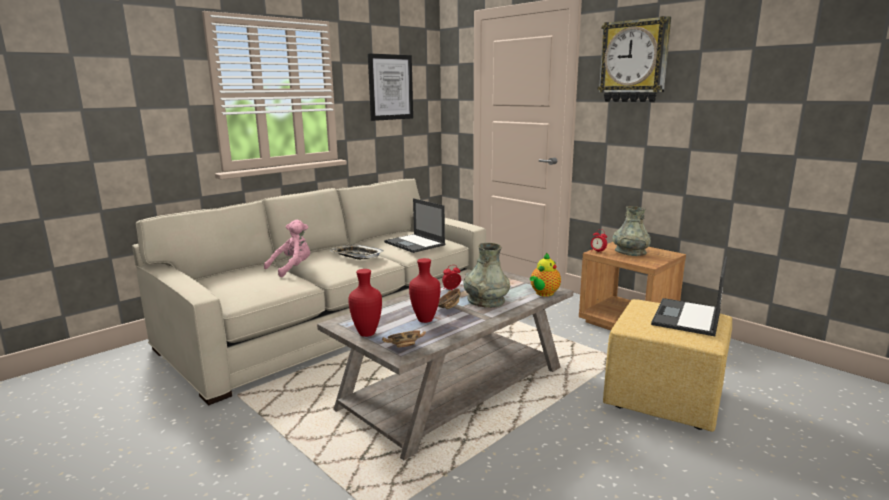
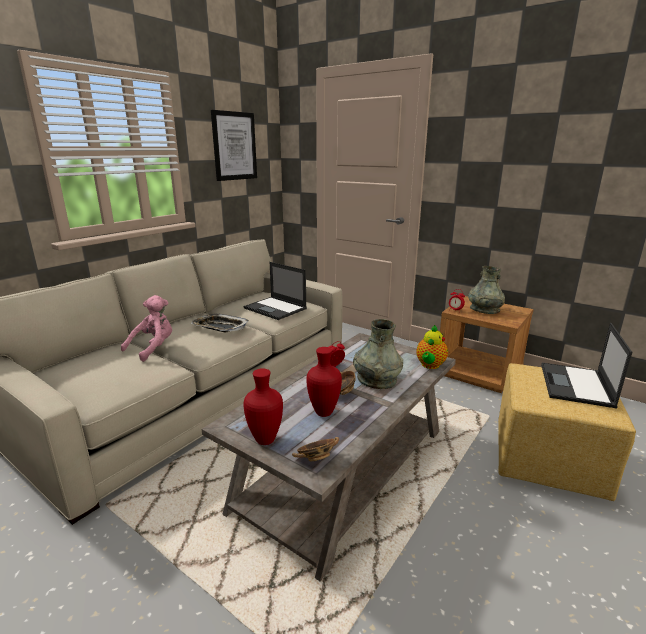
camera: 10 degrees left, 5 degrees up
(634, 61) = (488, 123): wall clock -> none

